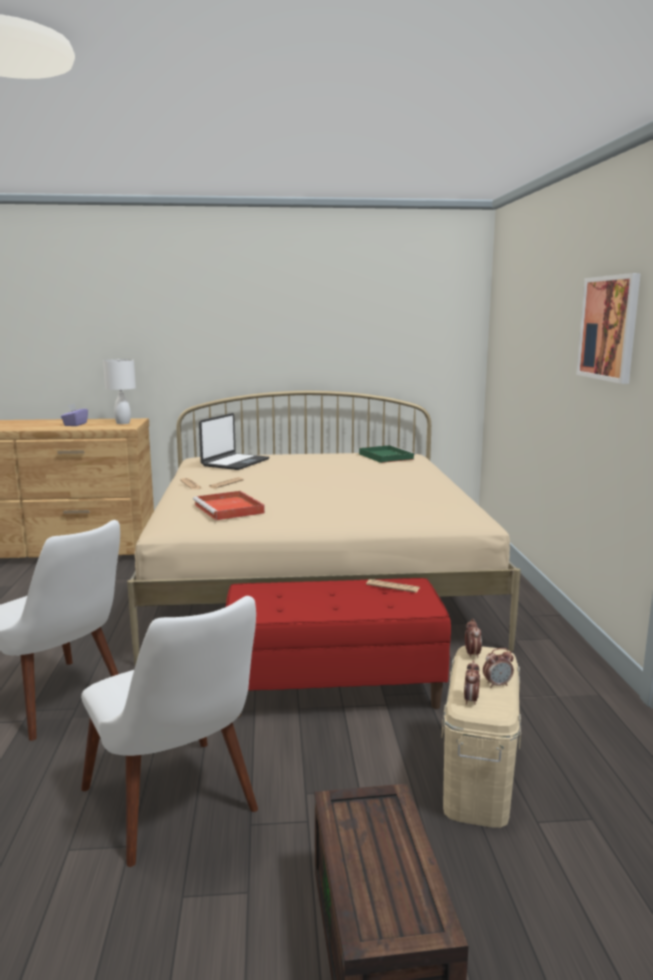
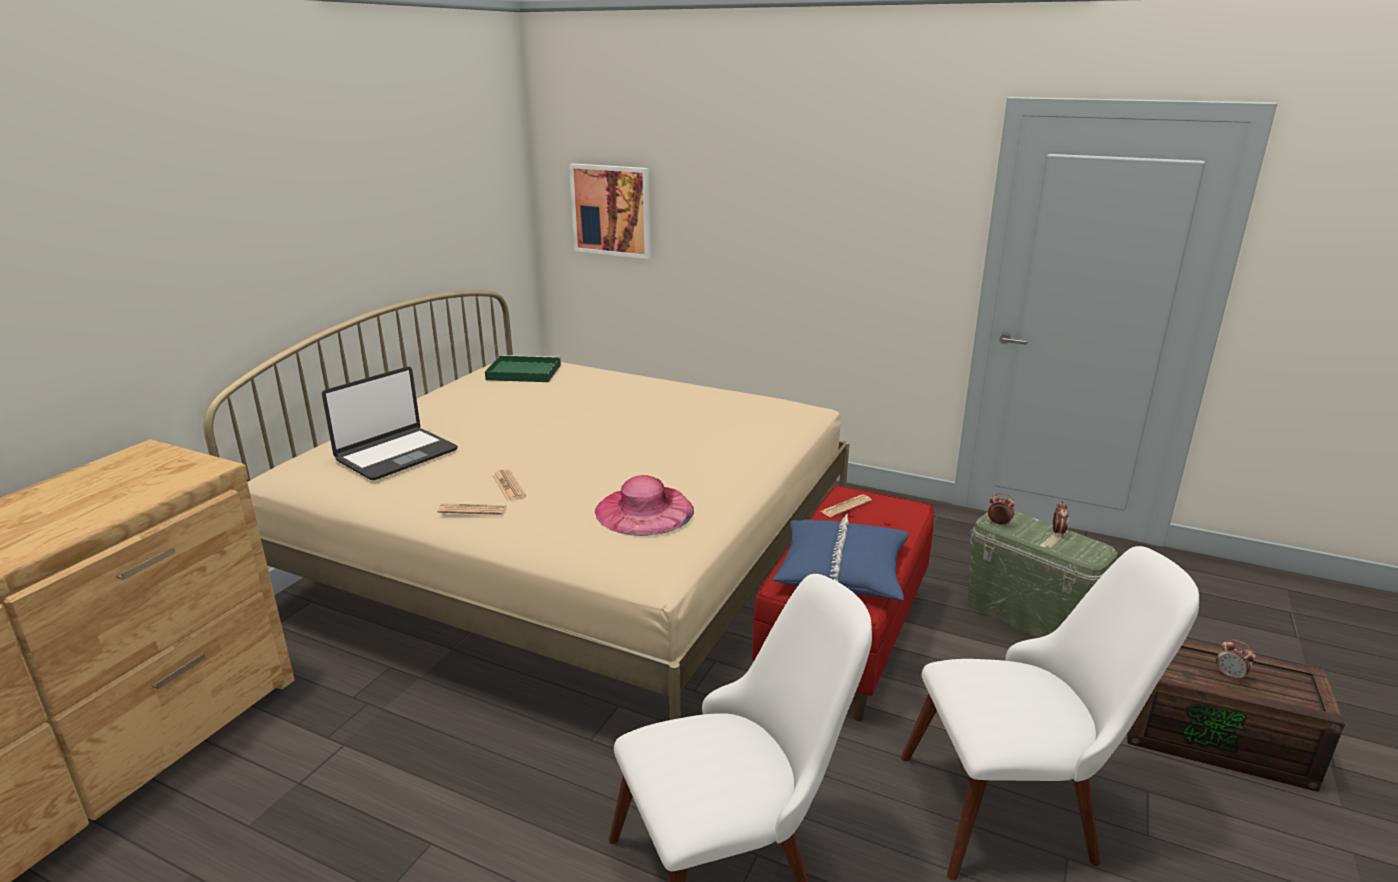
camera: 60 degrees left, 10 degrees up
(75, 424) = (72, 508): purple tissue box -> none
(122, 423) = (158, 465): white table lamp -> none
(229, 509) = (644, 510): red tray -> pink hat
(235, 463) = (396, 455): laptop -> laptop turned 75 degrees clockwise
(288, 601) = (842, 570): none -> blue pillow
(471, 700) = (1080, 552): alarm clock -> alarm clock (1230, 676)
(478, 778) = (1029, 617): beige storage box -> green storage box
(609, 328) = (858, 186): picture -> picture (611, 210)

